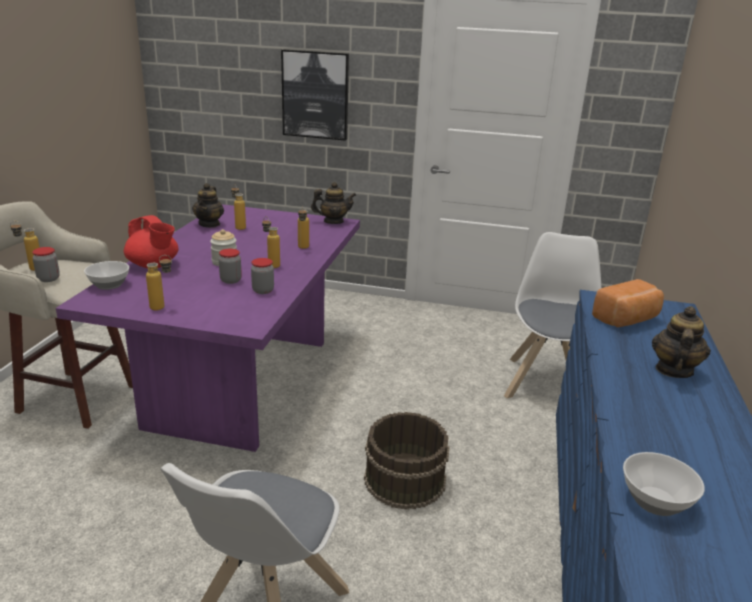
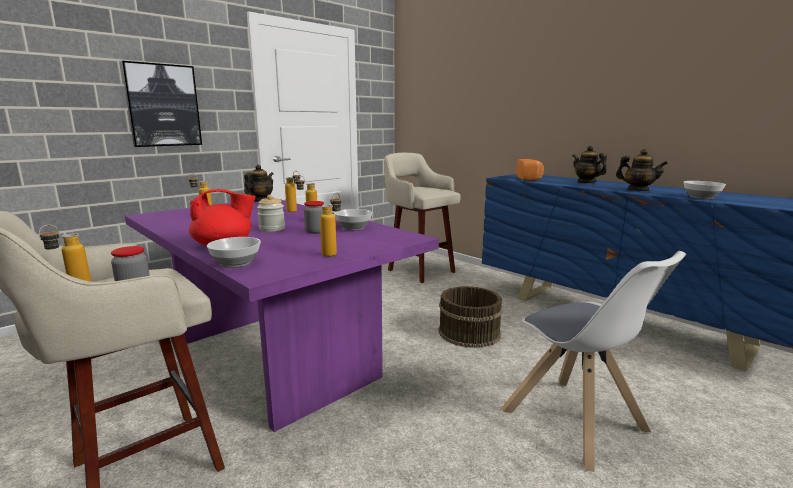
camera: 55 degrees left, 10 degrees down
(209, 224) = (170, 222): teapot -> teapot (638, 190)
(263, 290) = (353, 228): jar -> bowl
(545, 382) = (419, 270): chair -> beige stool

